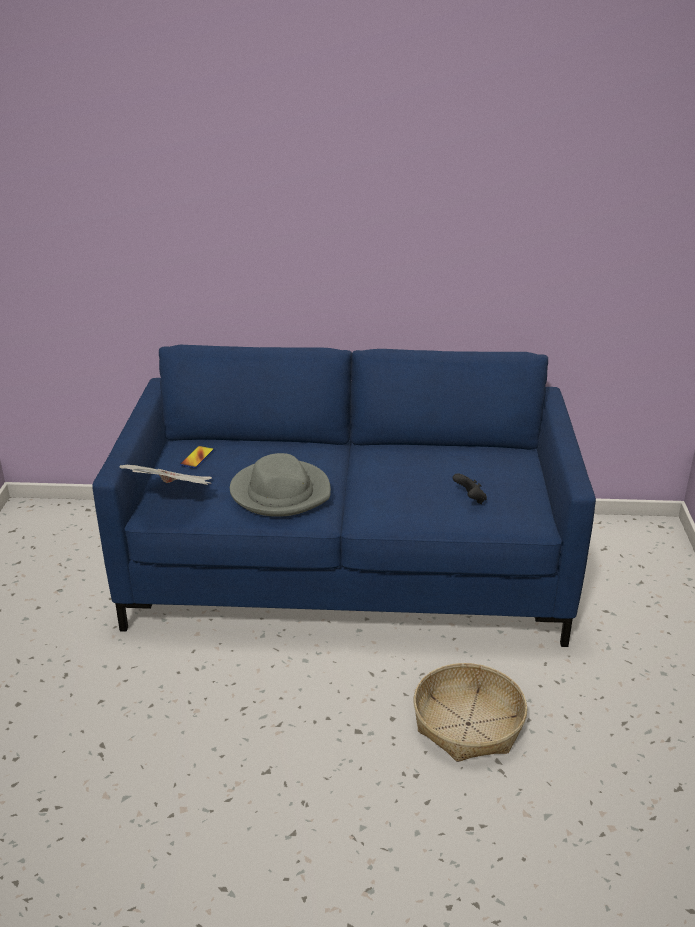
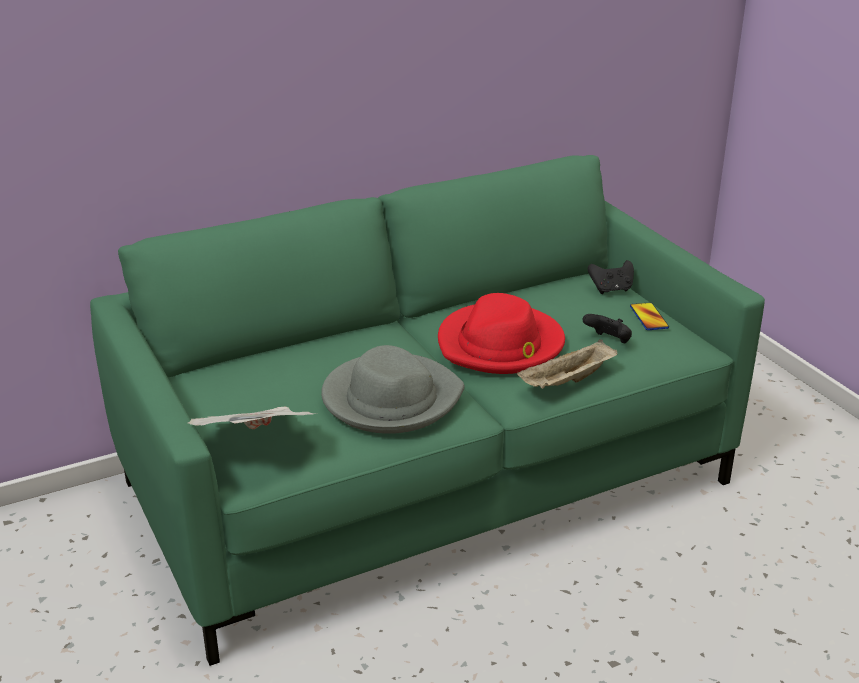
camera: 30 degrees left, 0 degrees up
(197, 458) = (235, 388): phone -> phone (649, 317)
(347, 571) = (429, 484): blue sofa -> green sofa
(391, 479) = (500, 345): none -> red hat
(408, 517) = (567, 382): none -> beige tray
(468, 724) = (715, 604): basket -> none
(517, 464) = (611, 289): none -> black game controller

